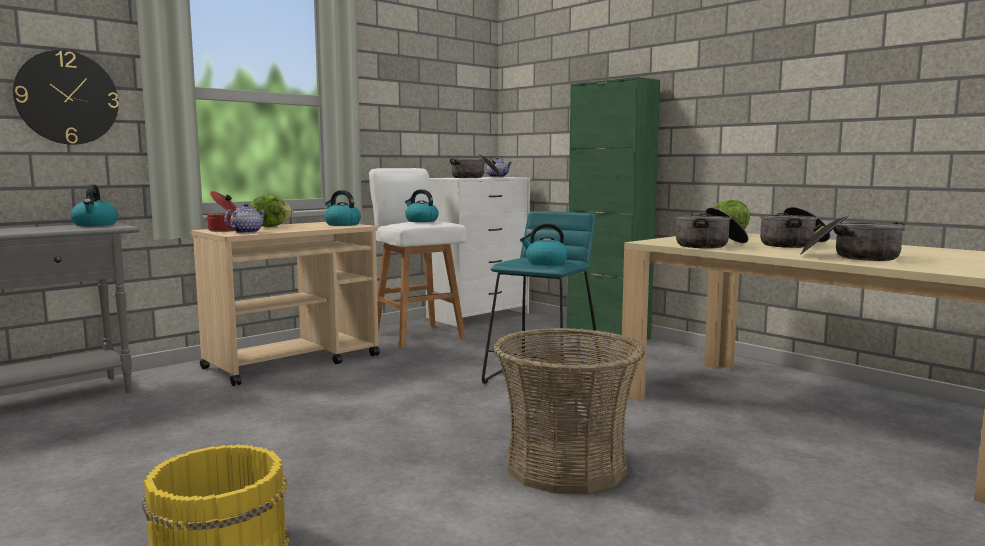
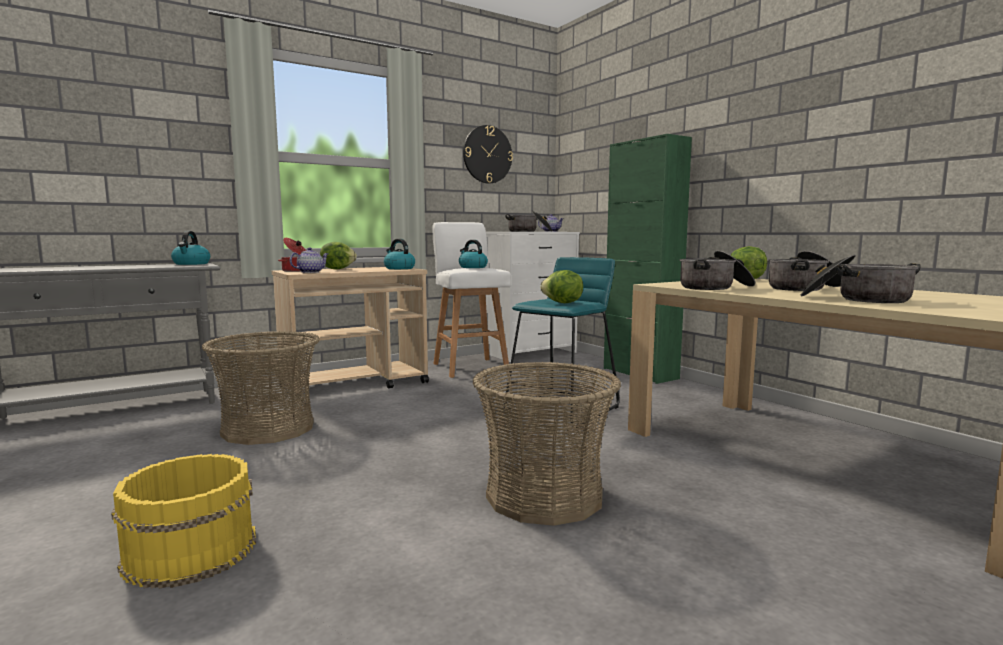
camera: 10 degrees right, 0 degrees up
(67, 98) = (172, 160): wall clock -> wall clock (487, 154)
(221, 417) = (268, 428): none -> basket
(545, 263) = (562, 303): kettle -> lettuce

